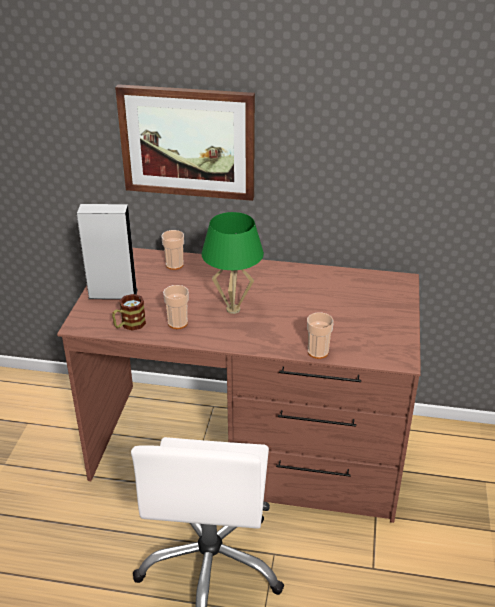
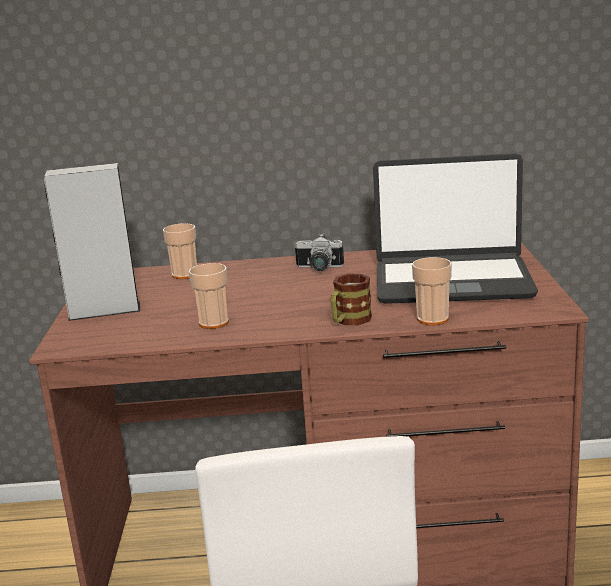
camera: 10 degrees left, 15 degrees down
(129, 325) = (140, 335): mug -> mug (349, 321)
(188, 142) = (185, 96): picture -> none
(233, 309) = (288, 300): green table lamp -> none
(265, 278) = (318, 268): none -> camera
(348, 314) = (452, 281): none -> laptop

